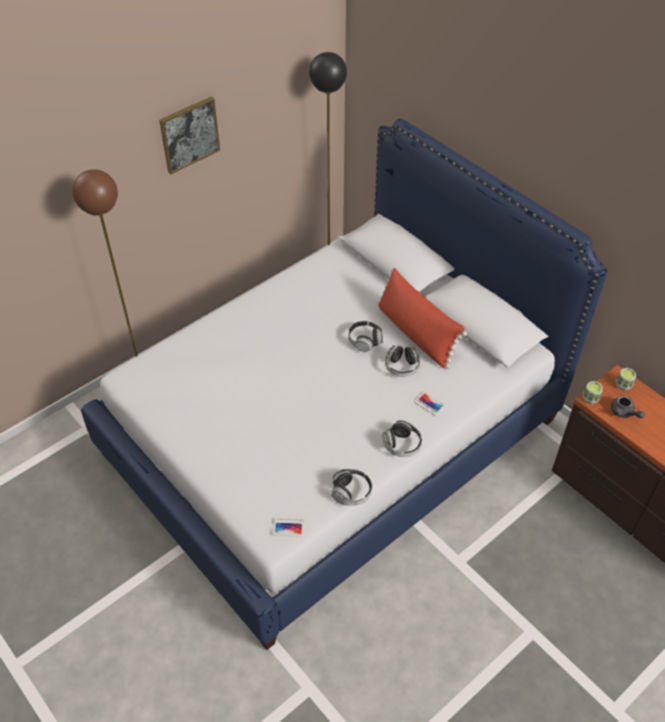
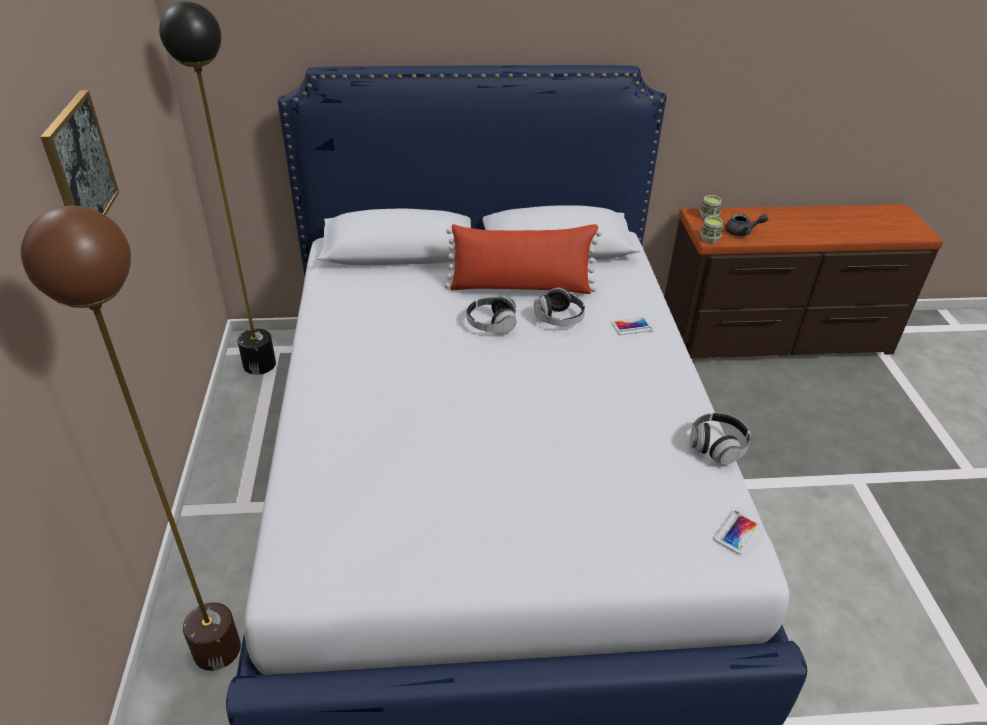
camera: 55 degrees left, 10 degrees down
(402, 445) = (675, 373): headphones -> none

